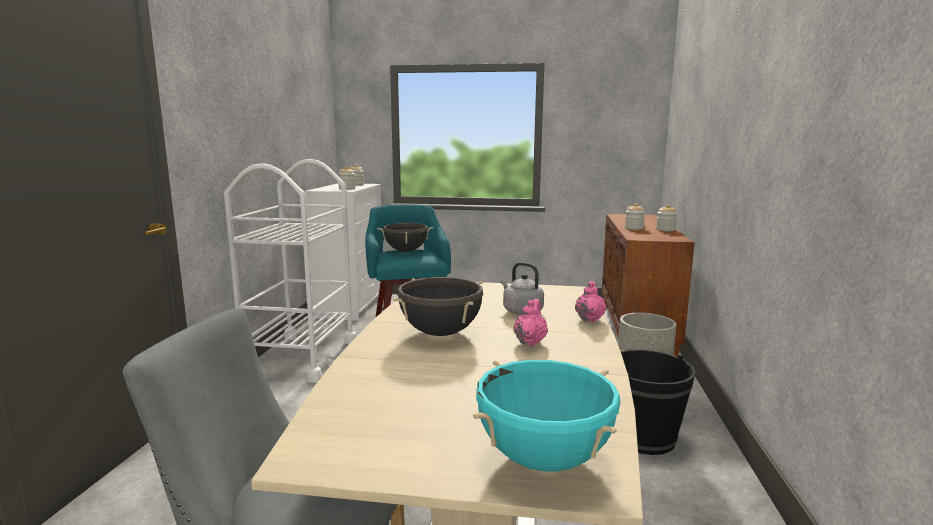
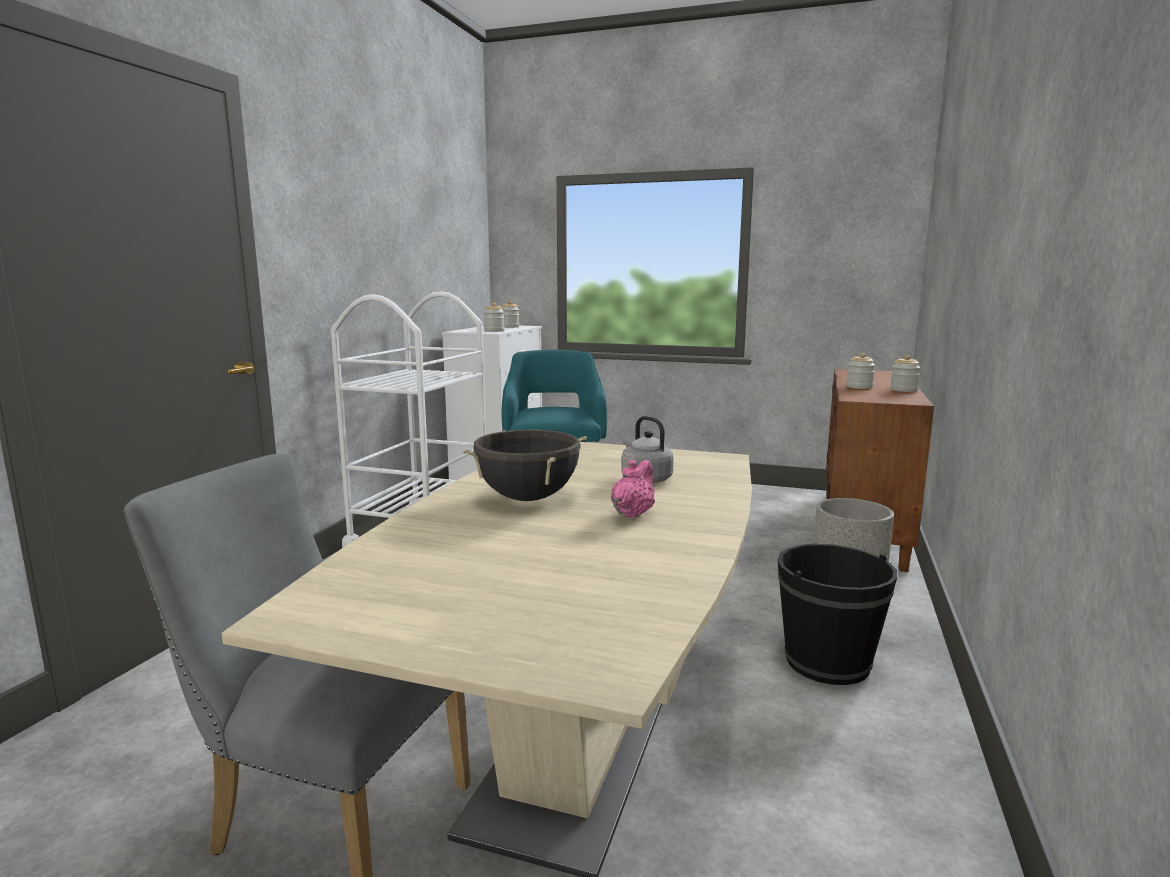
camera: 10 degrees right, 0 degrees up
(406, 251) = (553, 408): black cooking pot -> none
(543, 459) = (561, 641): turquoise cooking pot -> none
(589, 319) = (728, 492): pink teapot -> none

